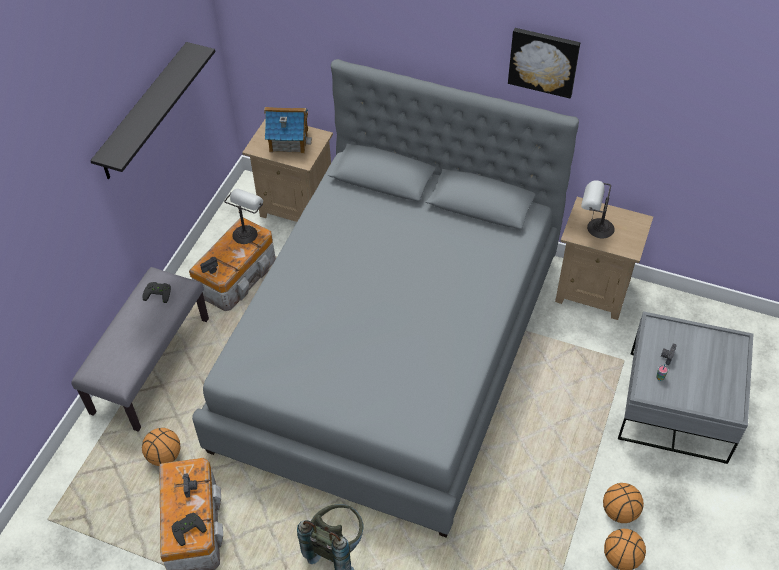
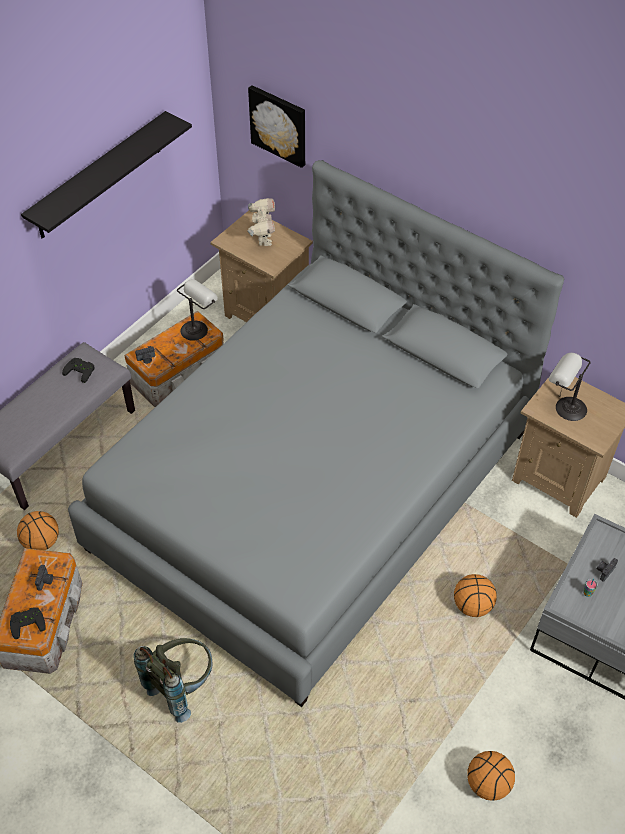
camera: 15 degrees right, 0 degrees up
(288, 140) = (263, 239): toy house -> toy robot
(544, 61) = (535, 204): picture -> picture (279, 125)
(620, 511) = (504, 731): basketball -> basketball (473, 605)

